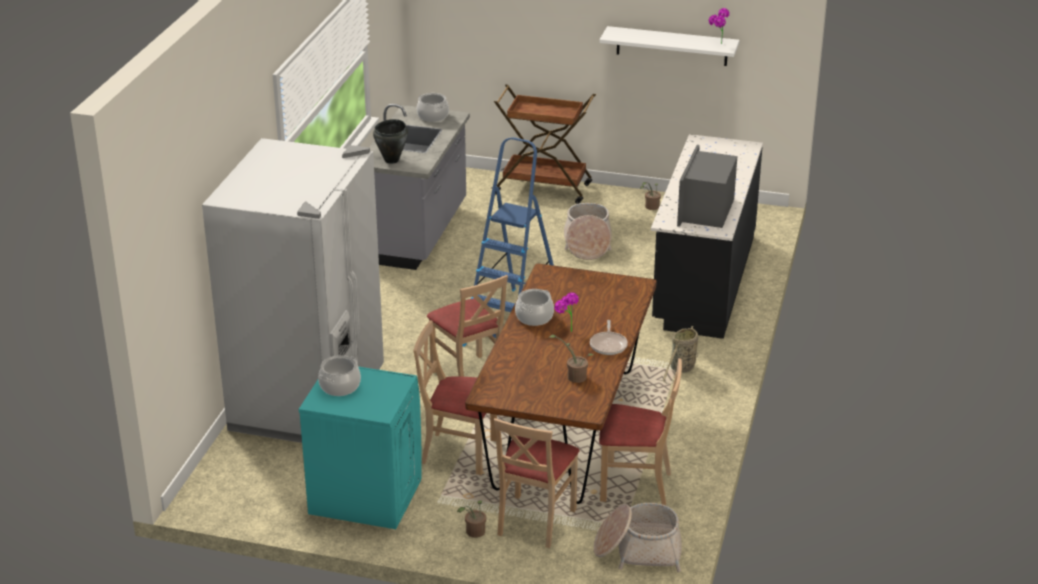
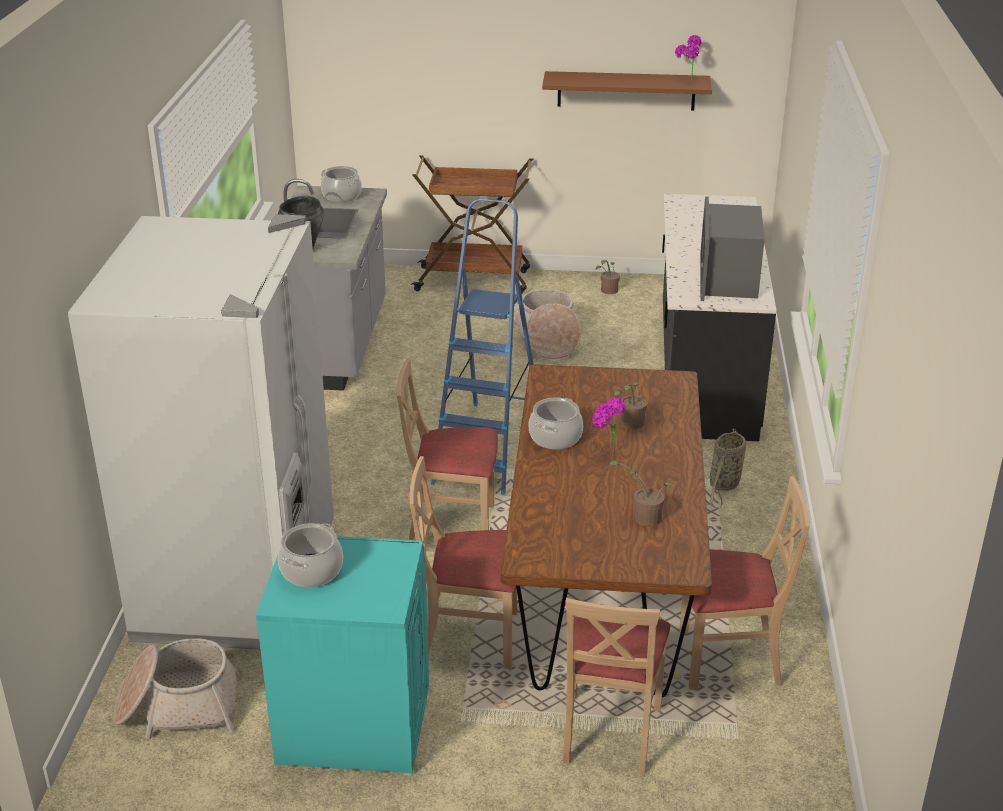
camera: 10 degrees left, 0 degrees up
(469, 376) = (452, 525): beige chair -> beige chair turned 135 degrees clockwise
(473, 533) = (527, 764): potted plant -> potted plant (630, 424)
(608, 345) = (672, 466): frying pan -> none
(638, 550) = (771, 761): basket -> basket (177, 706)
(672, 46) = (626, 90): white shelf -> brown shelf

